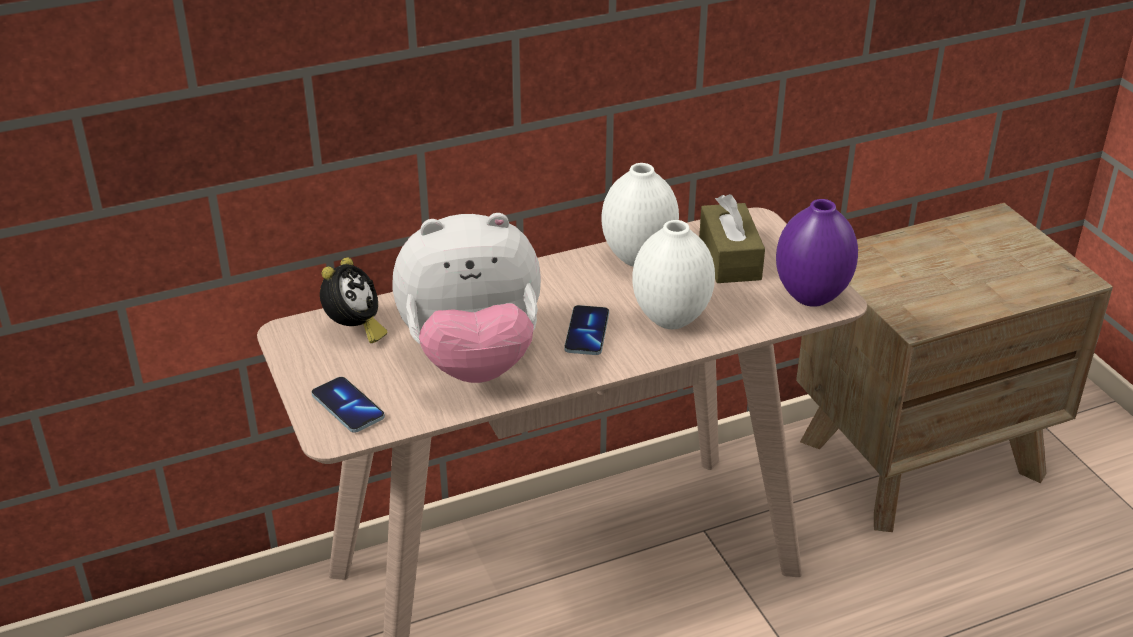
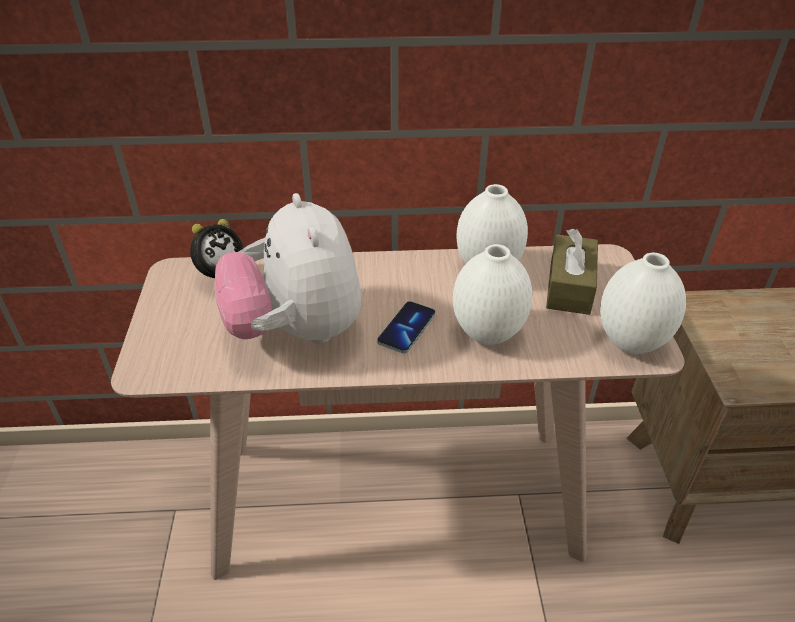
camera: 20 degrees right, 5 degrees up
(348, 407) = (171, 349): phone -> none
(472, 359) = (296, 330): plush toy -> plush toy turned 60 degrees clockwise
(810, 296) = (630, 342): purple vase -> white vase

